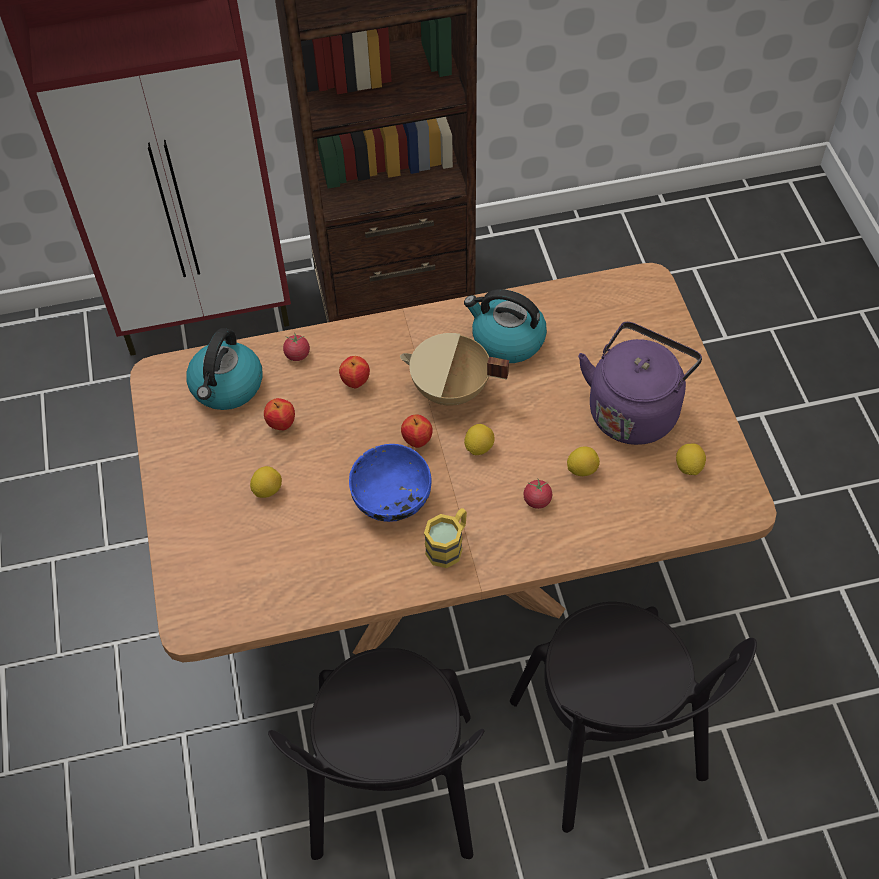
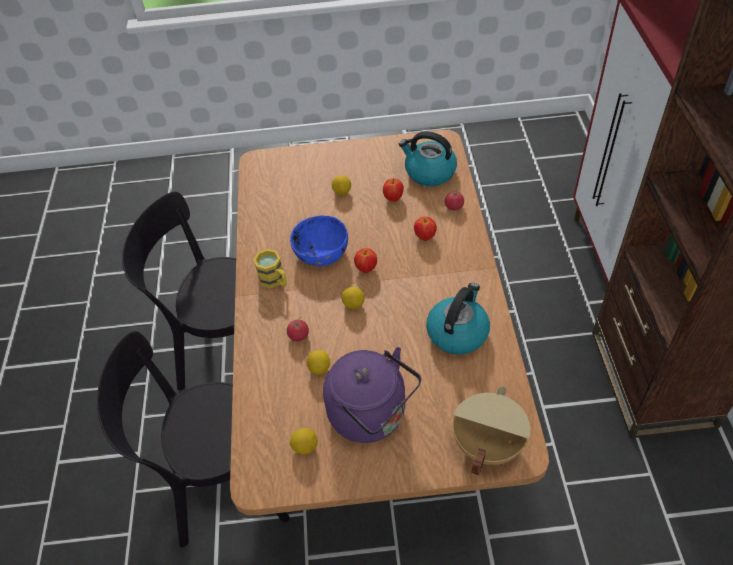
camera: 100 degrees right, 5 degrees down
(450, 391) = (409, 291): beige cooking pot -> beige cooking pot (486, 443)

